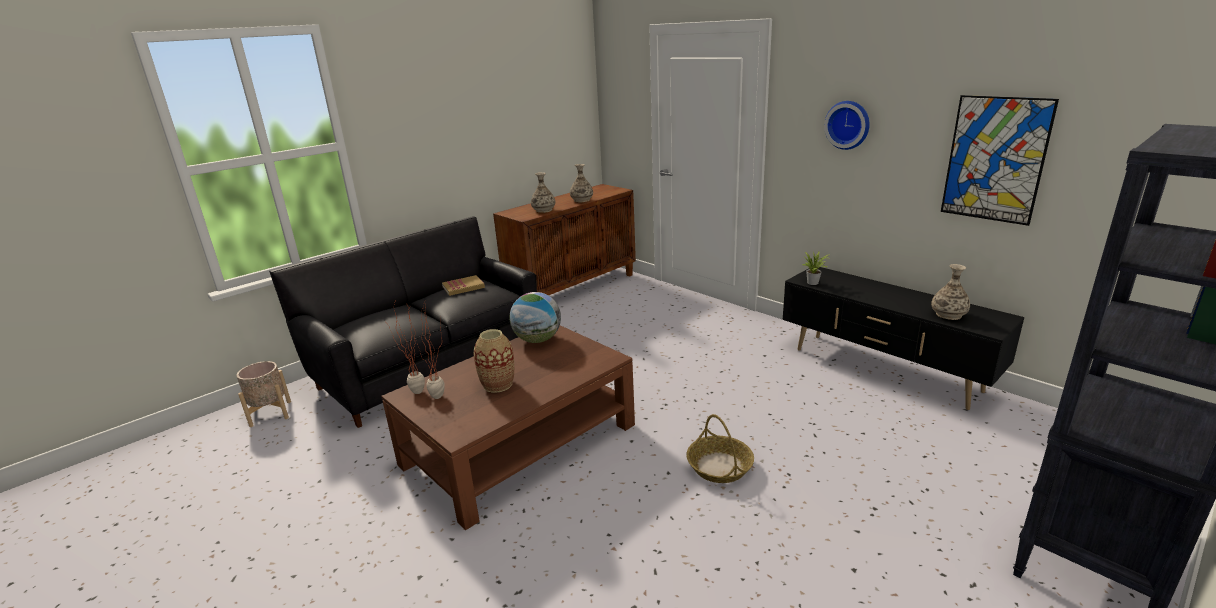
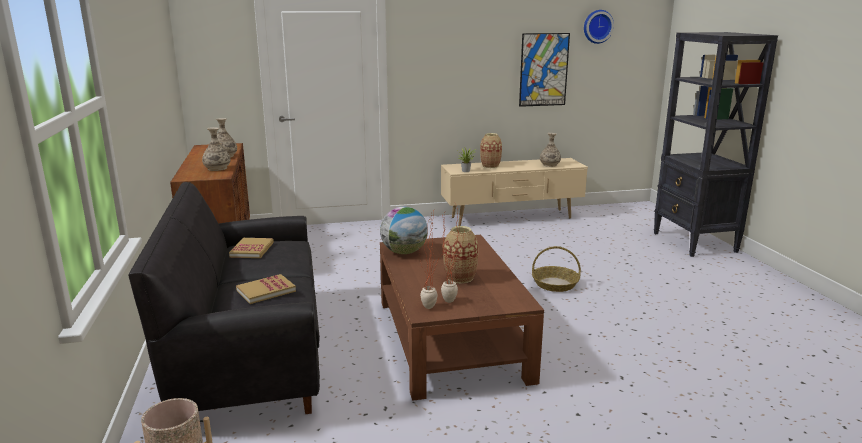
camera: 60 degrees left, 5 degrees down
(387, 320) = (266, 291): none -> book
(848, 124) = (454, 57): wall clock -> wall clock (597, 26)
(862, 287) = (490, 166): none -> vase
(884, 370) = (512, 218): black tv stand -> beige tv stand

